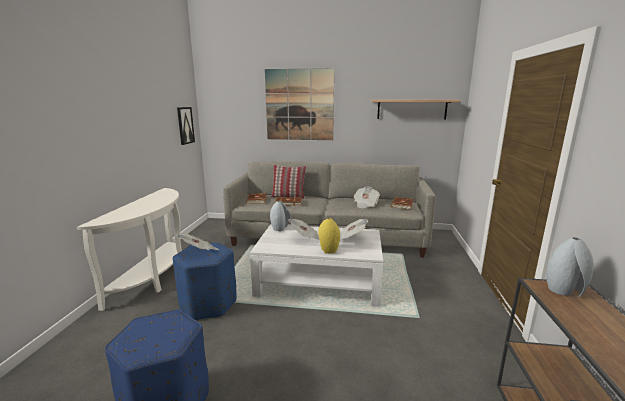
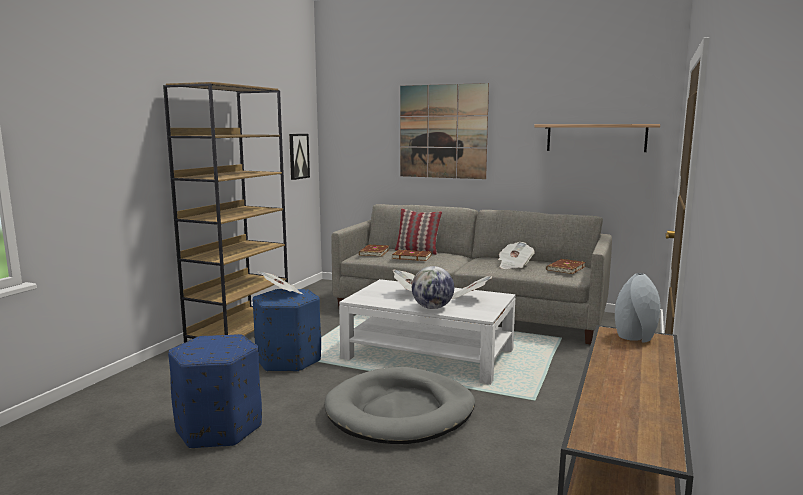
camera: 15 degrees right, 5 degrees down
(155, 278) = (240, 331): white console table -> brown bookcase
(280, 228) = (388, 284): grey vase -> none
(325, 348) = (400, 411): none -> grey dog bed
(328, 250) = (432, 308): yellow vase -> globe

